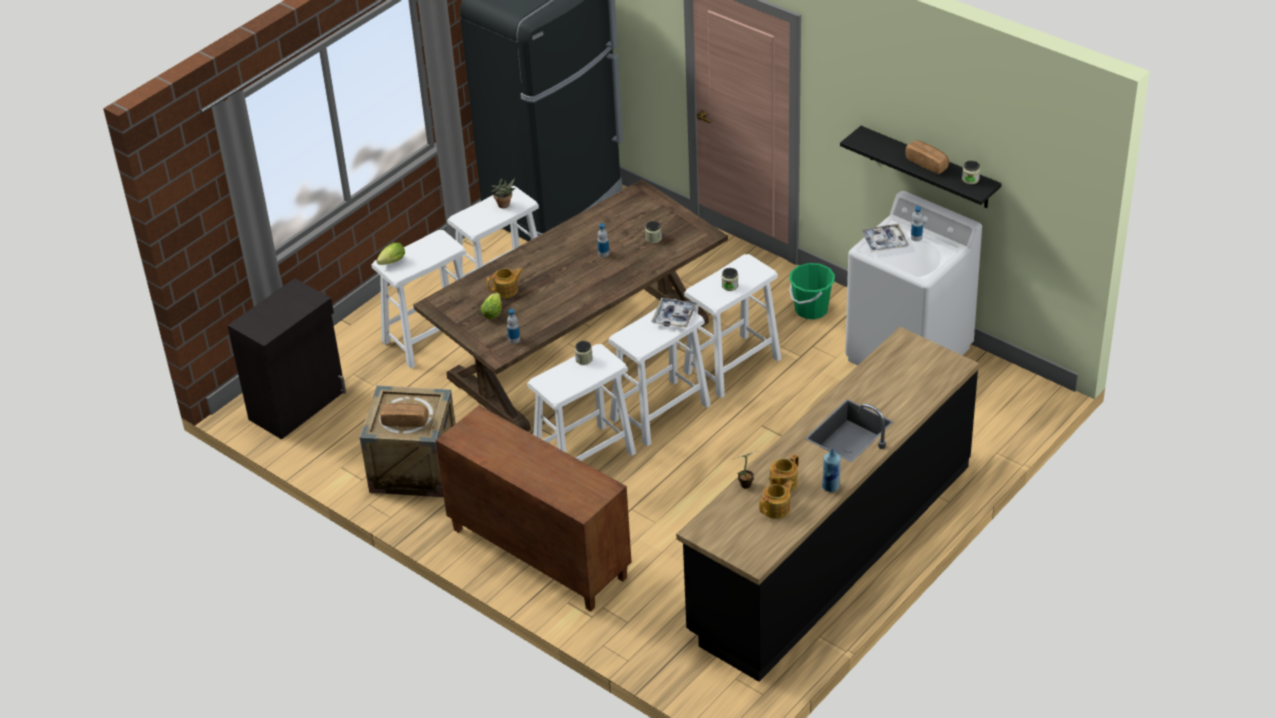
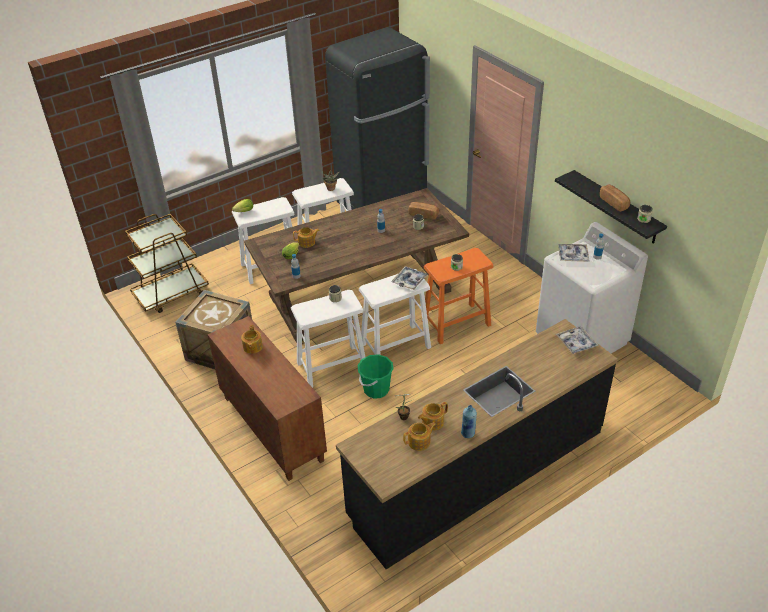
camera: 15 degrees right, 0 degrees up
(299, 405) = (171, 294): black cabinet -> brown cart
(405, 421) = (210, 317): bread -> bread (423, 214)
(506, 444) = (252, 347): none -> teapot
(731, 365) = (455, 323): white stool -> orange stool
(811, 309) = (523, 296): green bucket -> green bucket (376, 389)
(923, 354) = (576, 343): none -> tray

